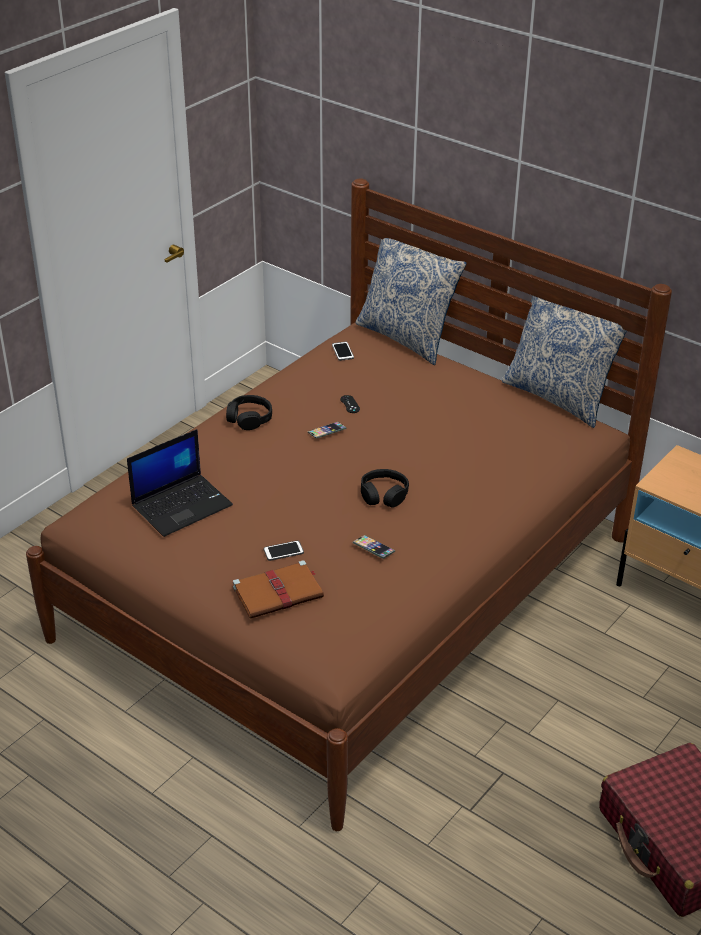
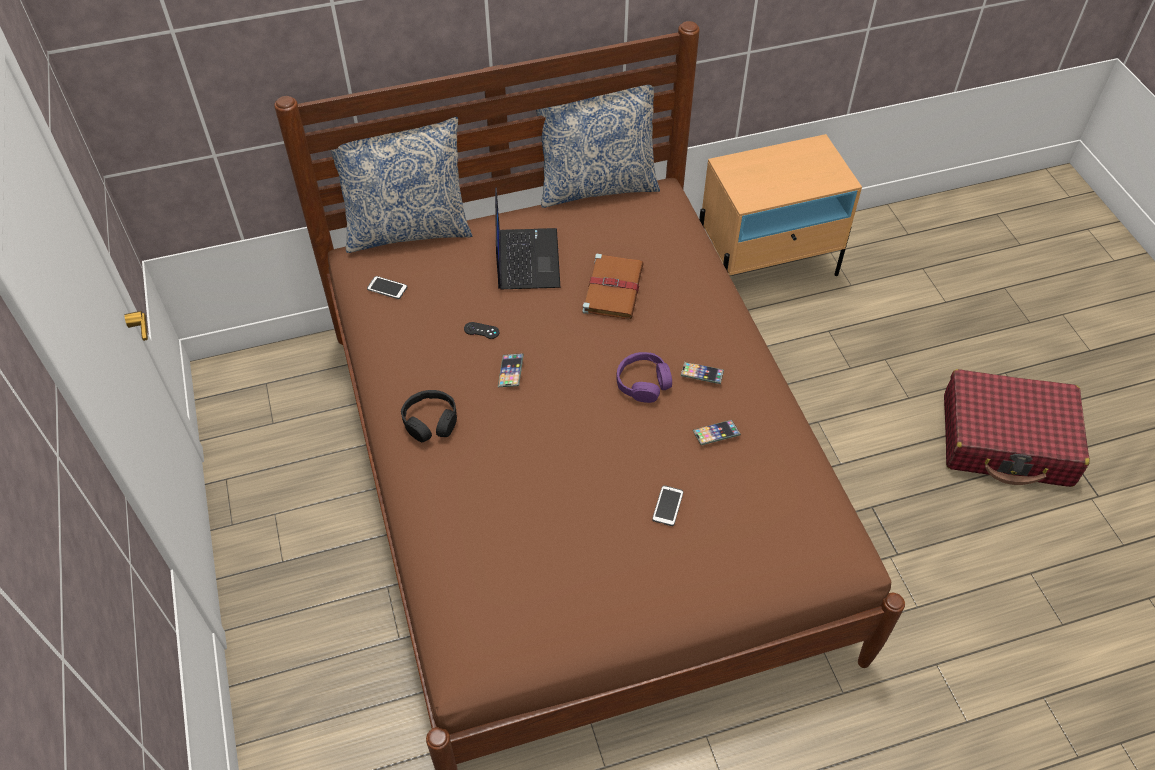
camera: 55 degrees left, 15 degrees up
(182, 505) = (527, 554): laptop -> laptop (526, 259)
(279, 592) = (726, 542): brown book -> brown book (613, 288)
(384, 494) = (643, 383): black headphones -> purple headphones
(424, 520) = (702, 375): none -> phone

